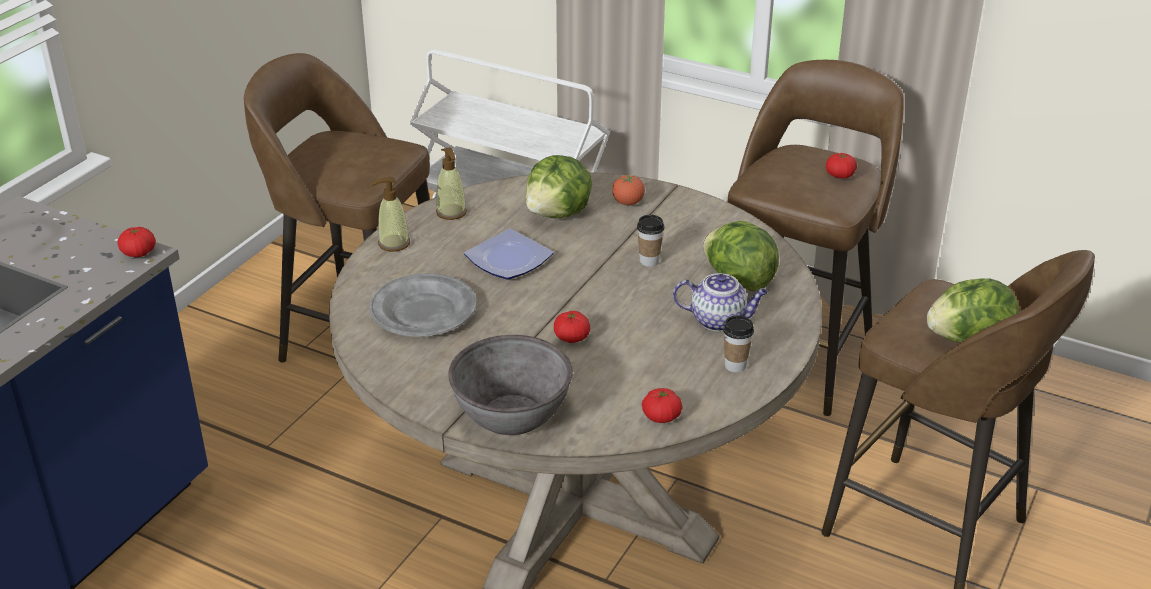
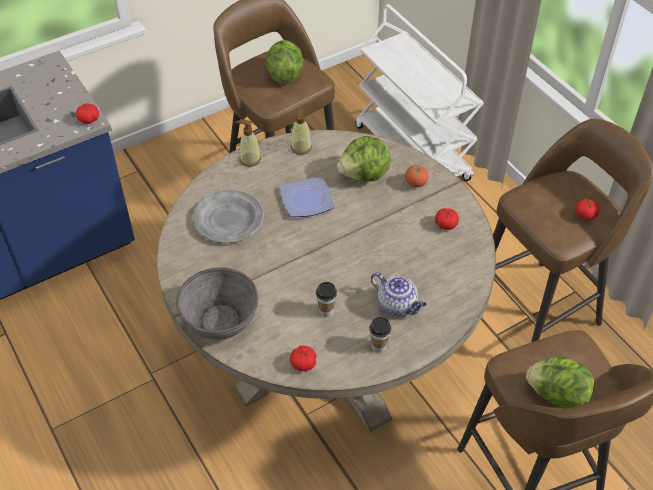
camera: 30 degrees right, 15 degrees up
(571, 337) = (297, 278): tomato -> tomato (446, 224)
(649, 261) = (391, 238): cup -> cup (326, 311)
(738, 280) = (436, 278): lettuce -> lettuce (284, 74)

